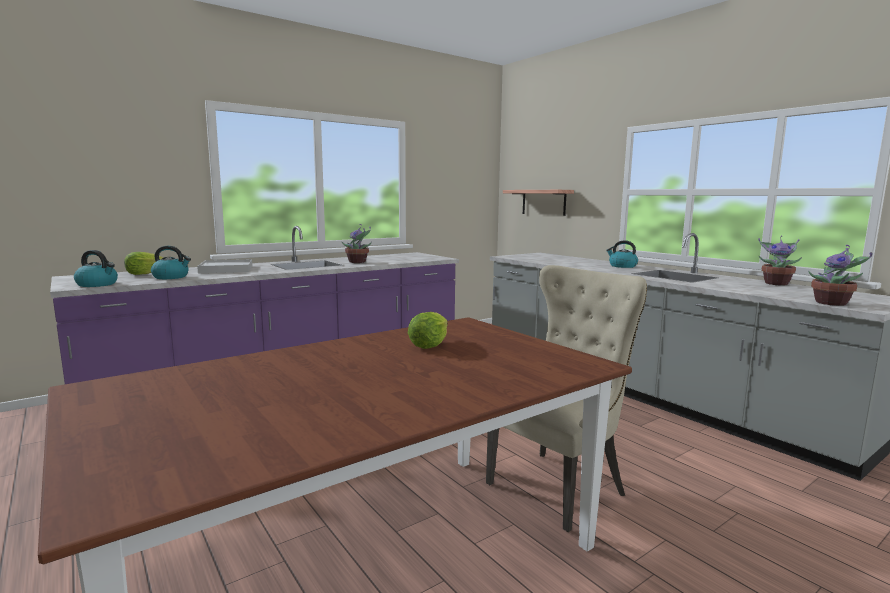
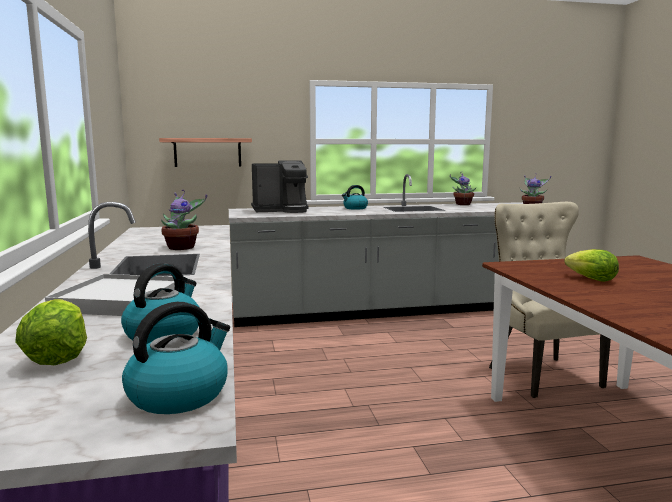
camera: 65 degrees left, 0 degrees up
(556, 258) = (281, 210): none -> coffee machine

